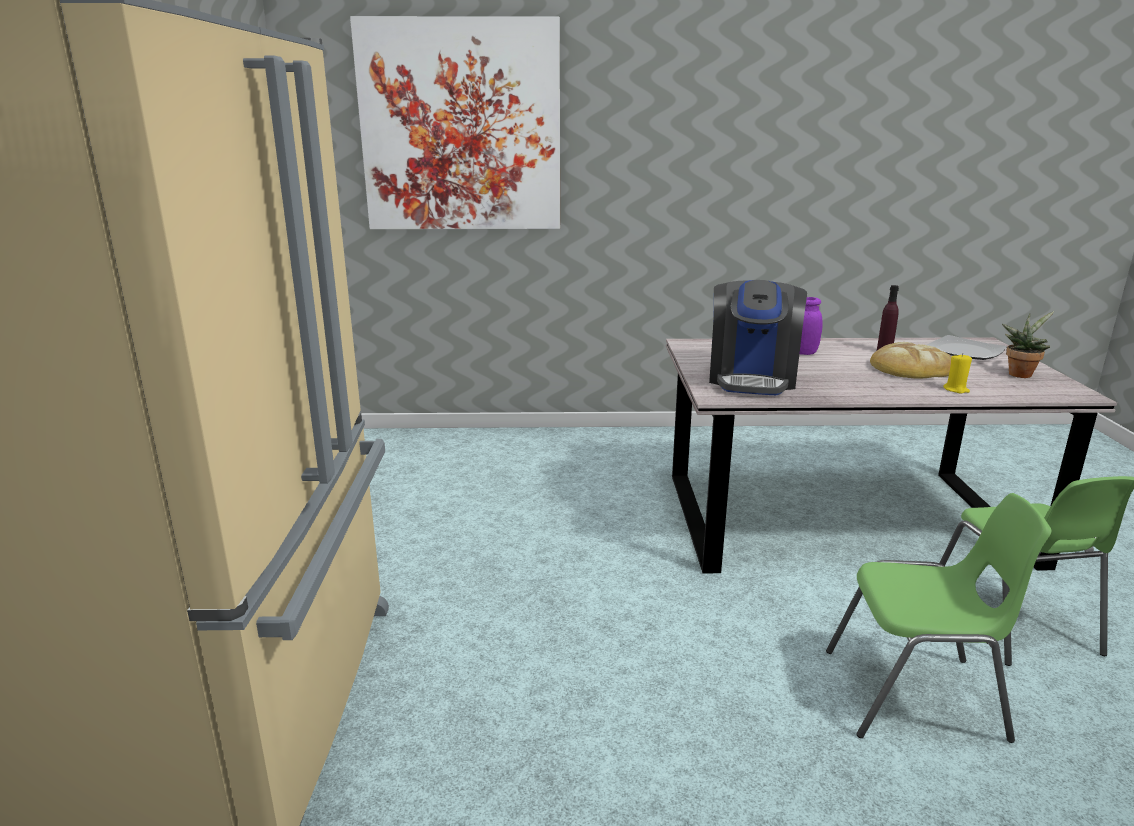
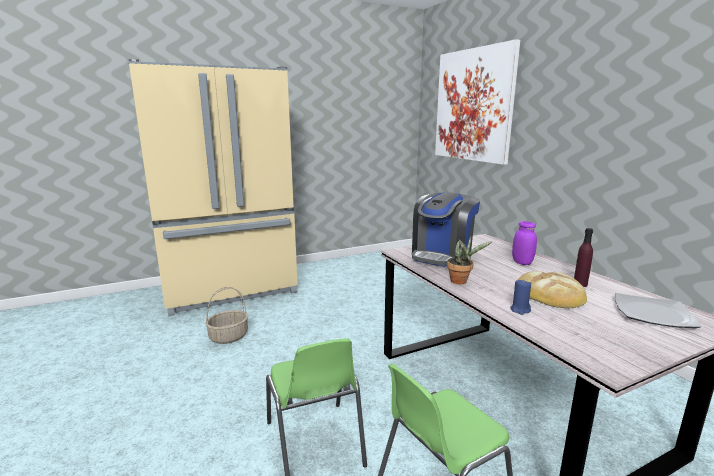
camera: 65 degrees right, 5 degrees down
(521, 750) = (229, 336): none -> basket
(752, 378) = (442, 255): coffee machine -> coffee machine turned 45 degrees counterclockwise
(956, 389) = (520, 310): yellow candle -> blue candle
(1020, 374) = (624, 337): potted plant -> potted plant (461, 281)

